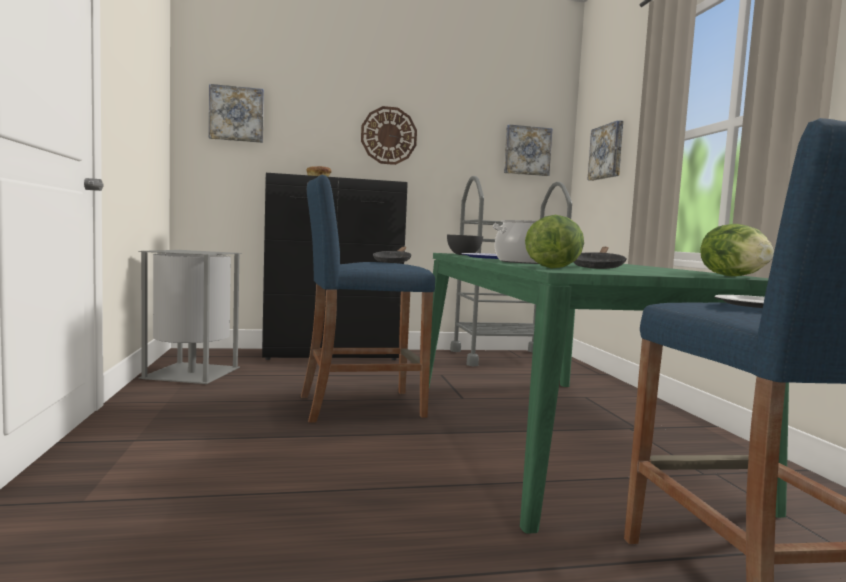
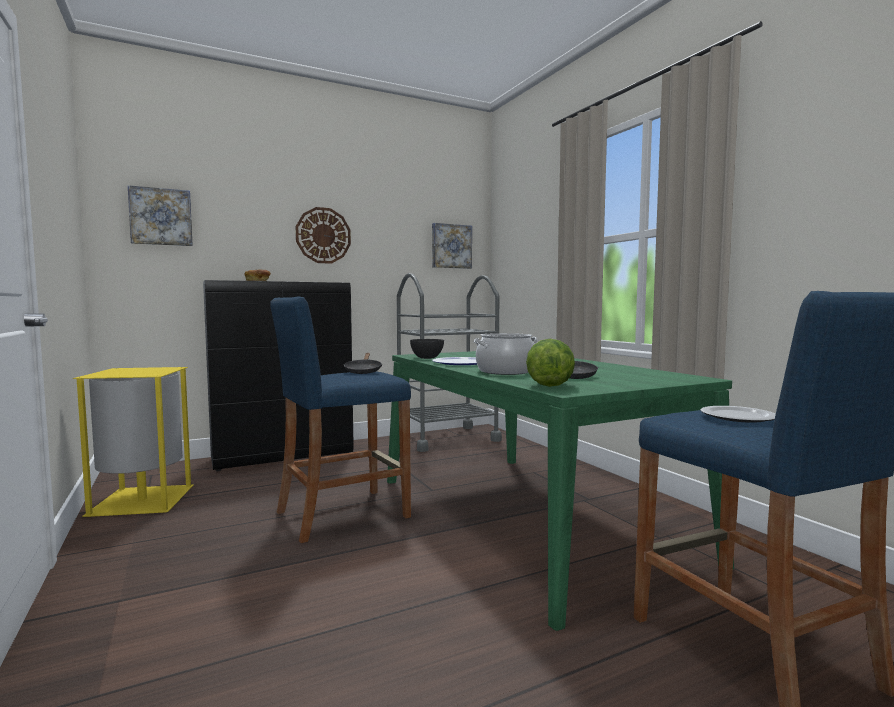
camera: 15 degrees left, 0 degrees up
(190, 373) = (140, 501): grey trash can -> yellow trash can
(607, 152) = (525, 249): picture -> none
(733, 276) = (685, 379): lettuce -> none

